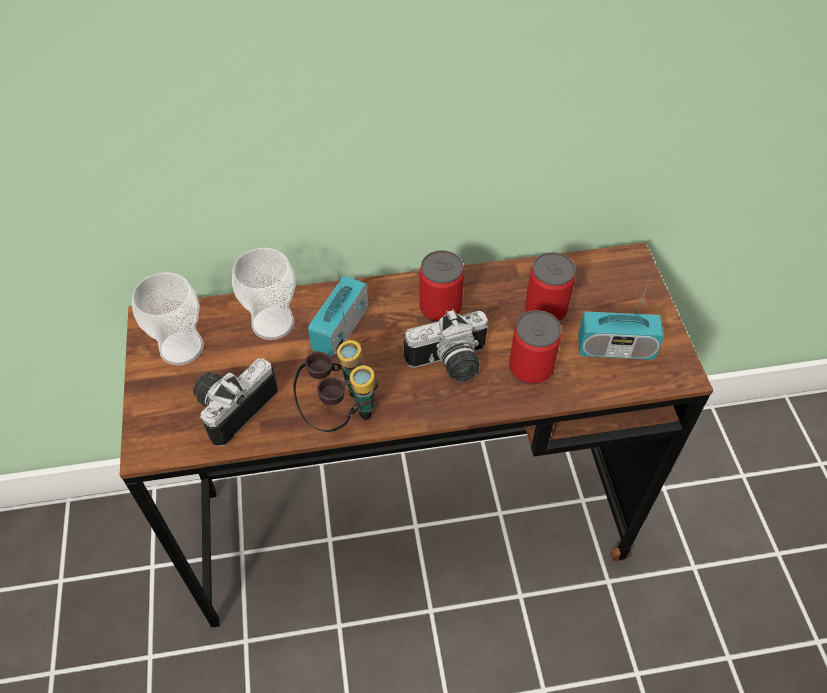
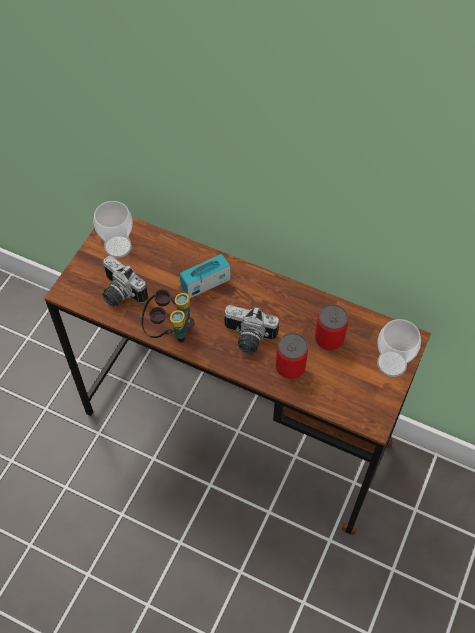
camera: 35 degrees right, 5 degrees up
(231, 405) = (119, 293): camera -> camera turned 120 degrees counterclockwise
(273, 323) = (173, 259): cup -> cup (391, 364)
(440, 308) = (270, 303): can -> none
(615, 348) = (349, 385): radio -> none

